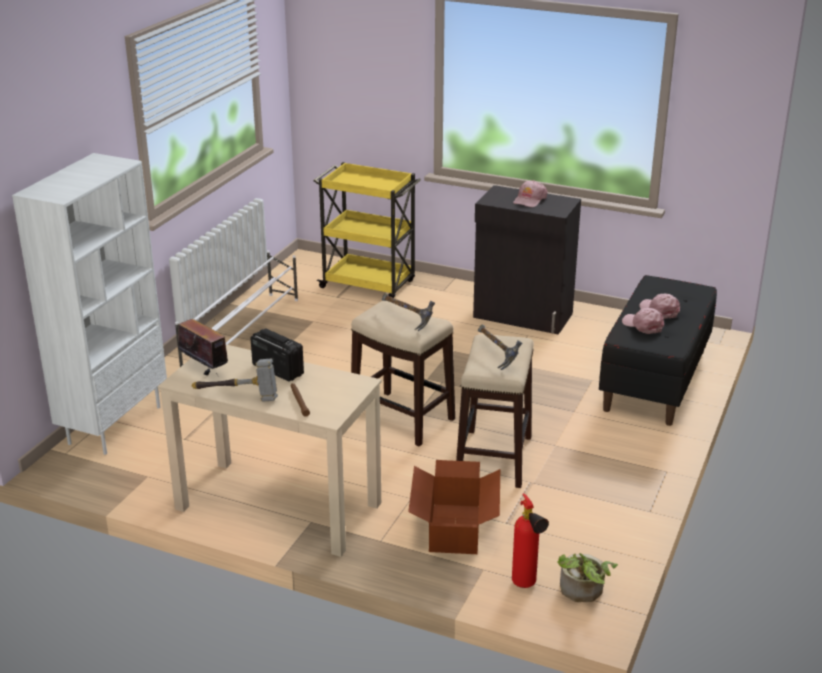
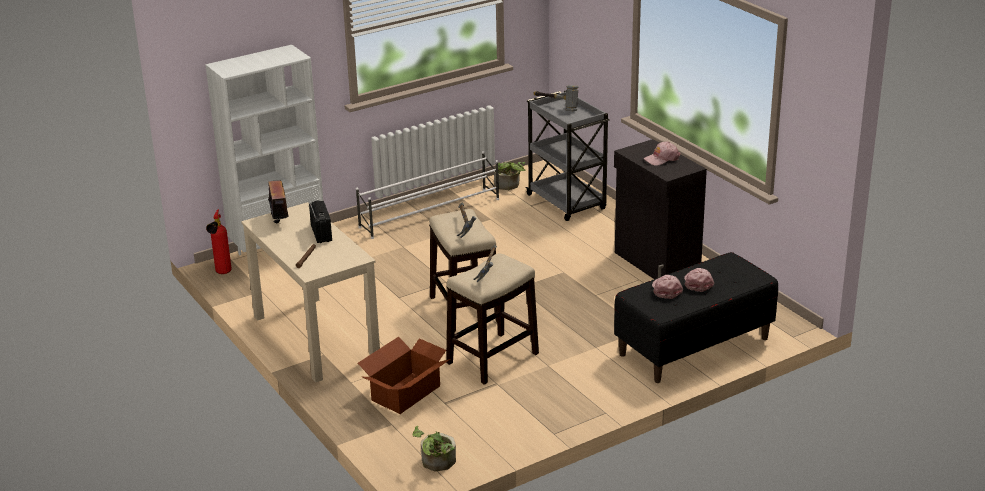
camera: 35 degrees right, 0 degrees up
(238, 397) = (276, 243): hammer -> hammer (556, 106)
(291, 284) = (509, 185): none -> potted plant
(369, 285) = (567, 203): yellow cart -> grey cart
(526, 586) = (405, 445): fire extinguisher -> fire extinguisher (222, 274)

